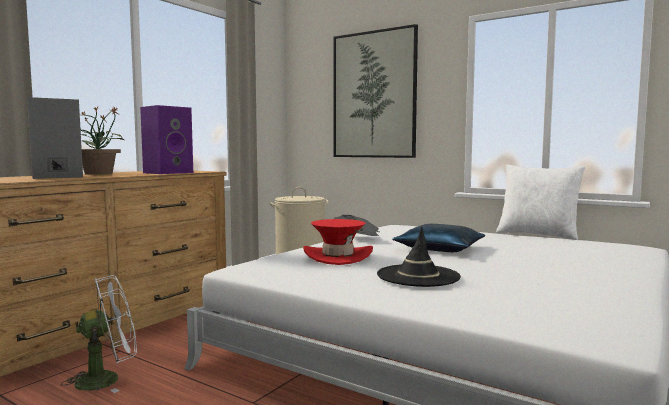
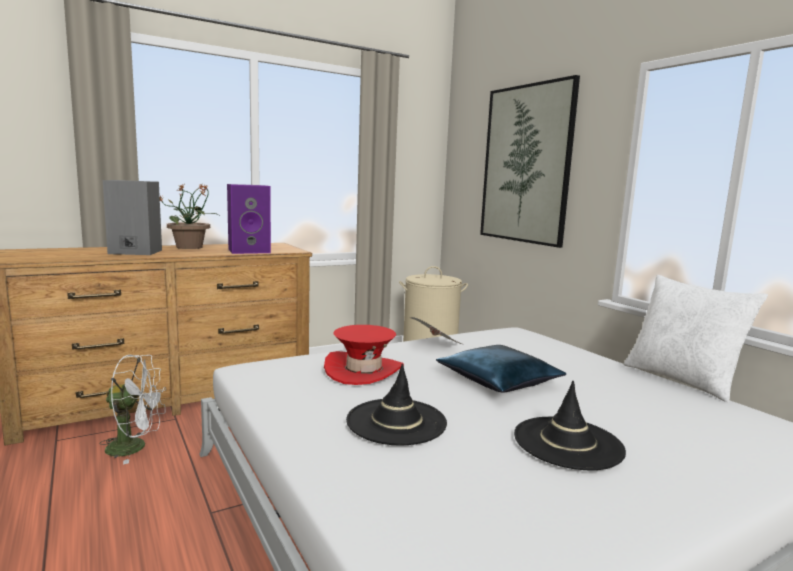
camera: 25 degrees right, 5 degrees up
(534, 268) = (567, 443): none -> black hat

